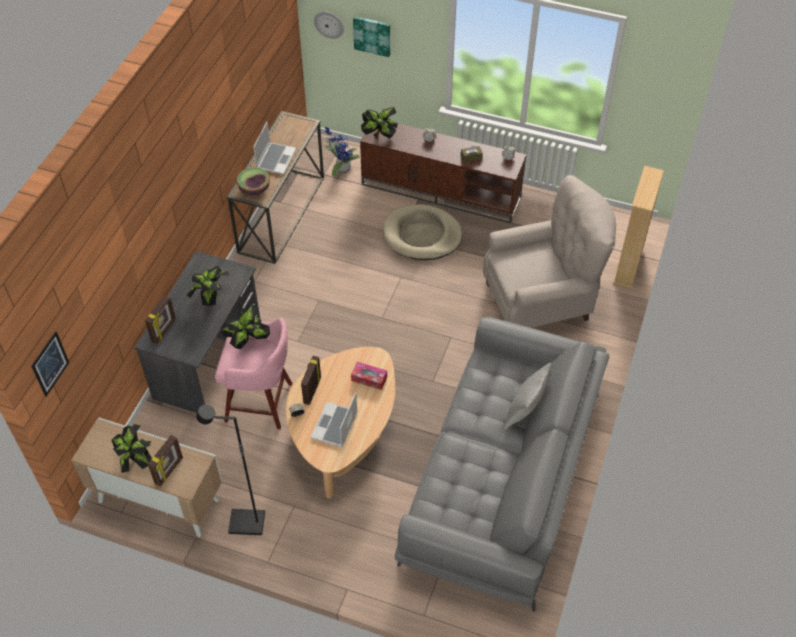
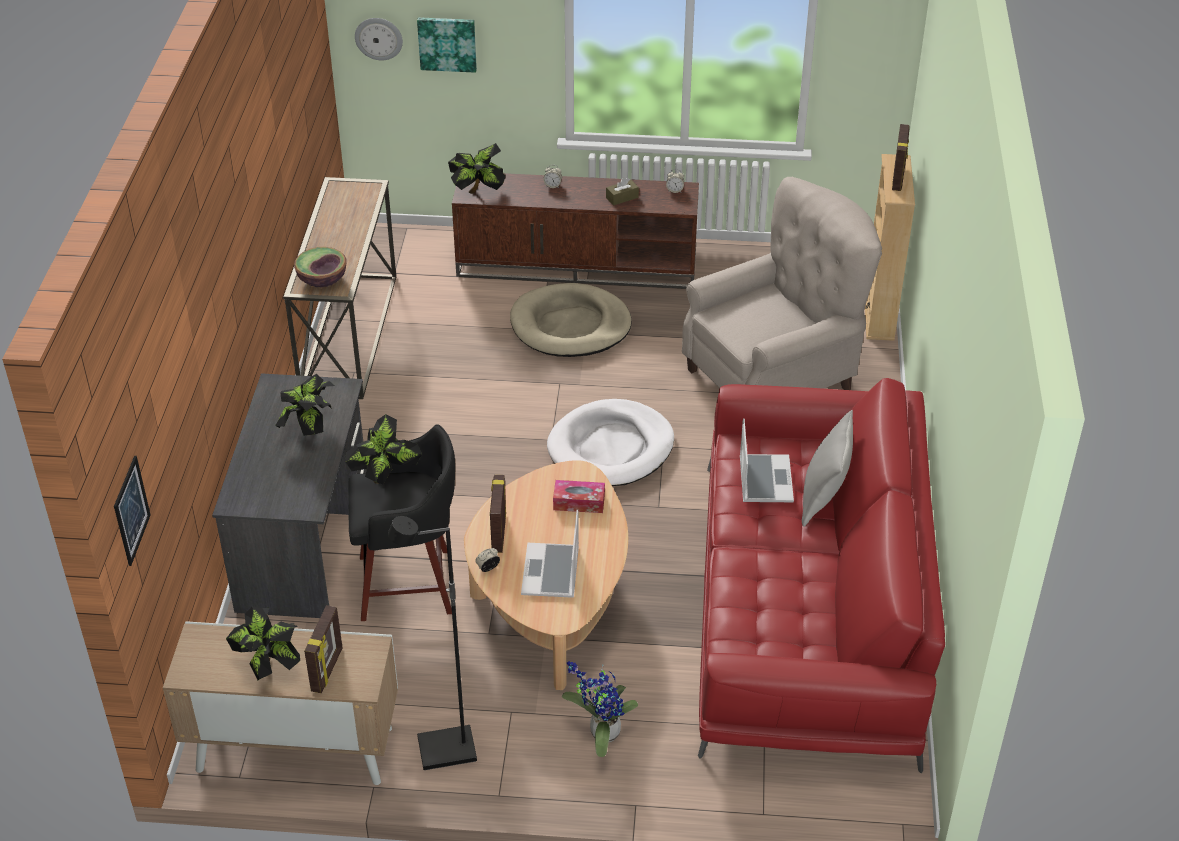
camera: 15 degrees left, 10 degrees down
(164, 331) = (251, 484): picture frame -> picture frame (898, 178)
(261, 403) = (409, 584): pink stool -> black stool
(275, 159) = (340, 237): laptop -> laptop (764, 479)
(341, 168) = (418, 261): potted plant -> potted plant (601, 732)
(417, 331) = (611, 448): none -> white dog bed
(501, 478) = (806, 611): grey sofa -> red sofa

